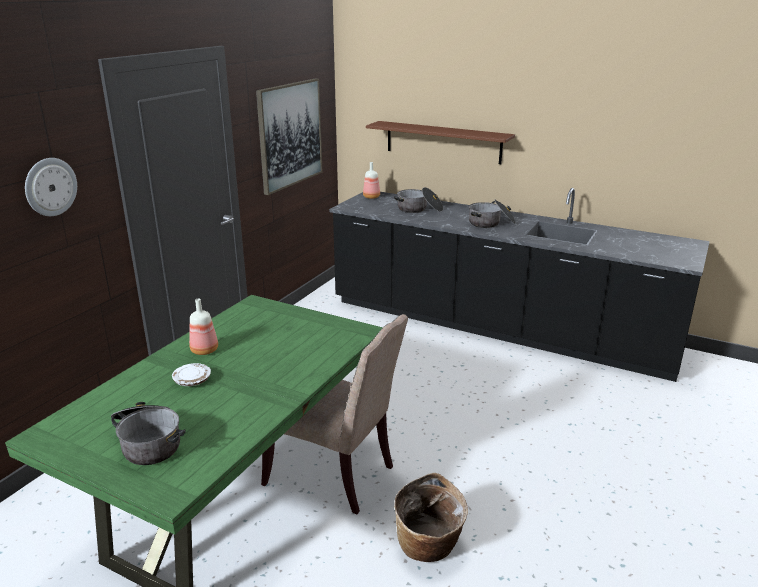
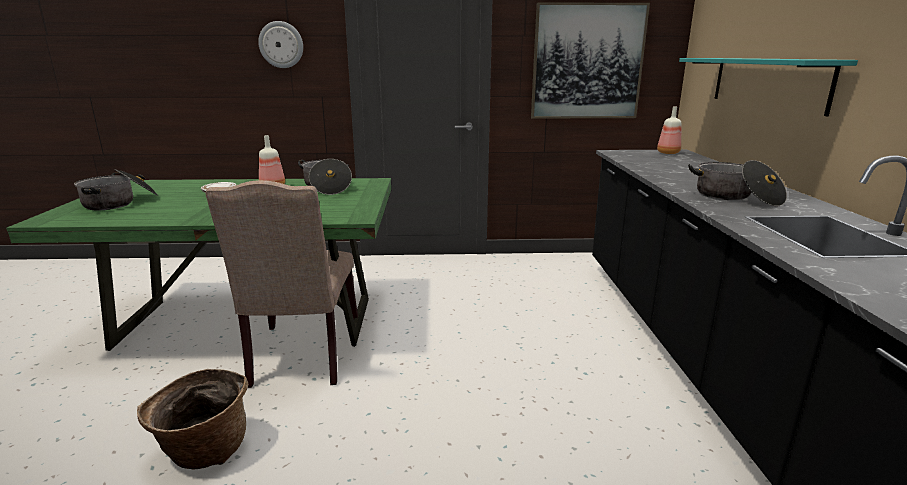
camera: 60 degrees right, 5 degrees down
(419, 209) = (685, 168): cooking pot -> cooking pot (327, 187)
(443, 142) = (767, 82): brown shelf -> turquoise shelf

